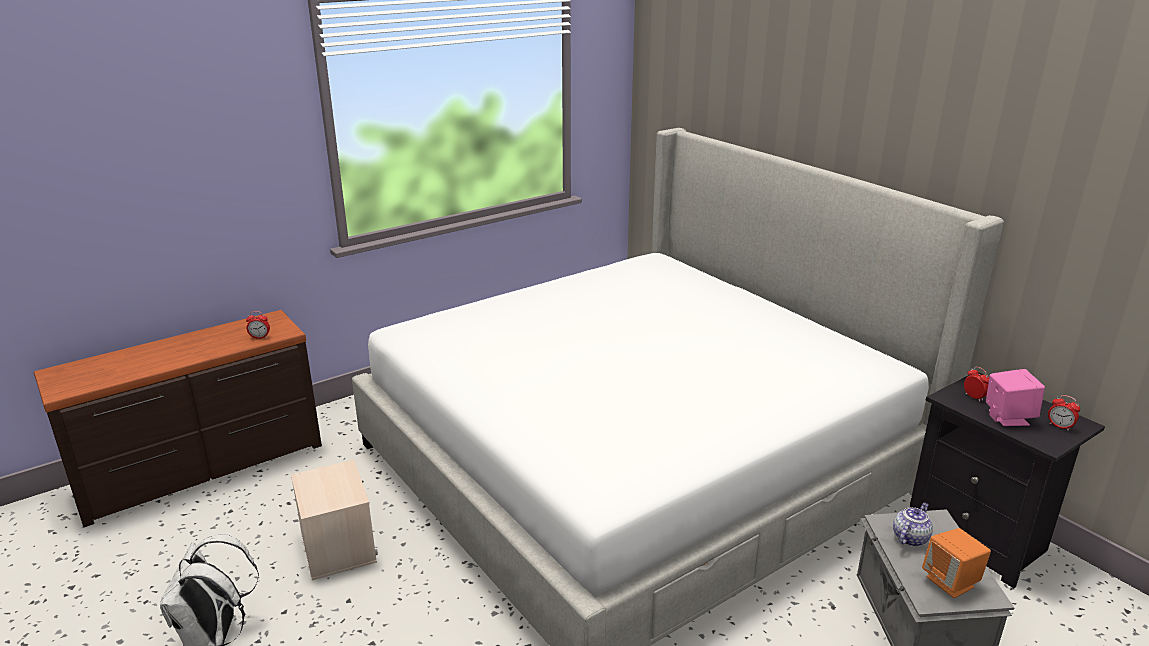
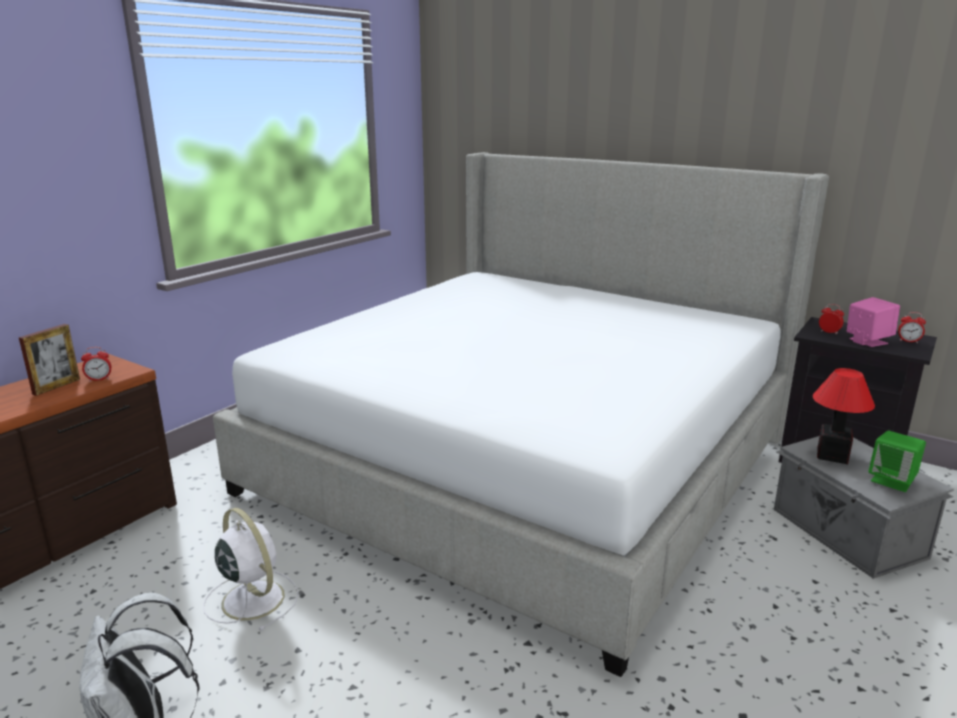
camera: 20 degrees left, 5 degrees down
(227, 339) = (56, 386): none -> picture frame
(337, 547) = (251, 598): beige storage box -> white fan
(910, 537) = (831, 455): teapot -> table lamp
(951, 582) = (892, 481): orange speaker -> green speaker

